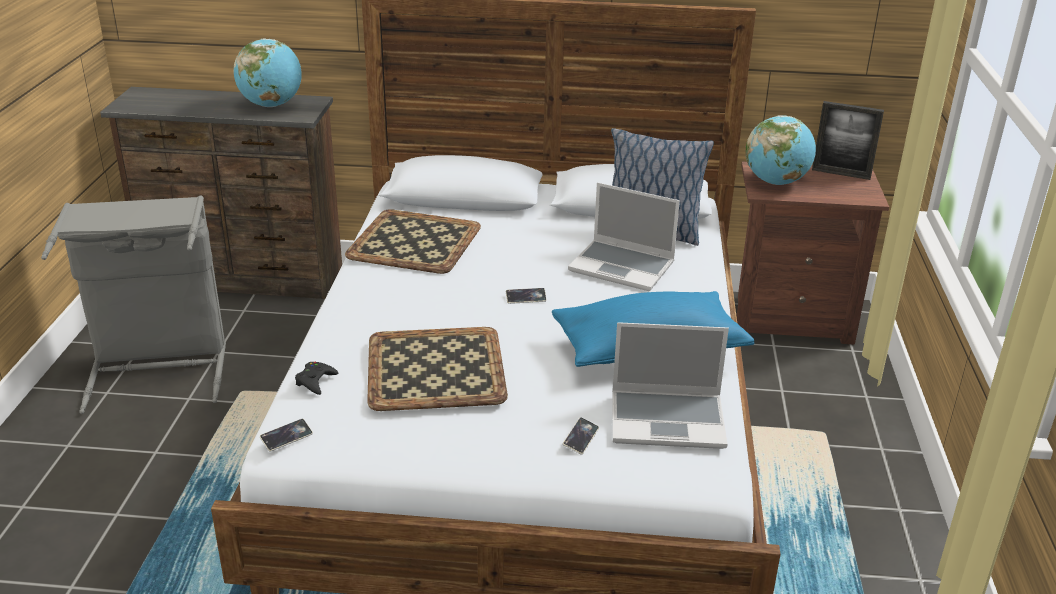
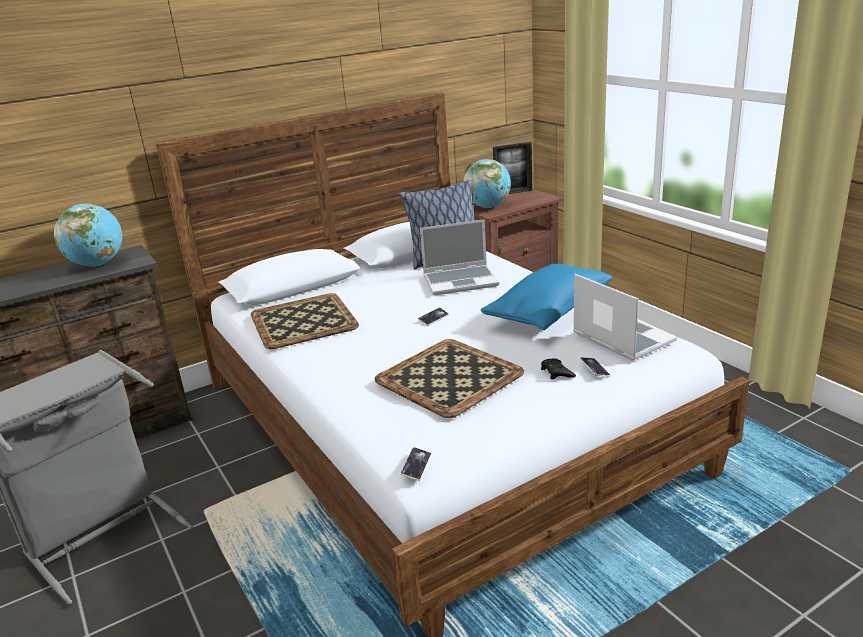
camera: 35 degrees left, 5 degrees down
(315, 381) = (378, 424): black game controller -> black game controller (556, 372)
(668, 420) = (621, 337): laptop -> laptop turned 90 degrees counterclockwise

